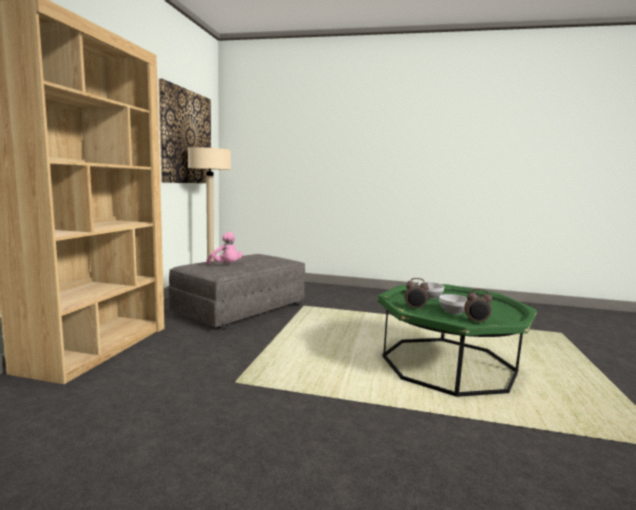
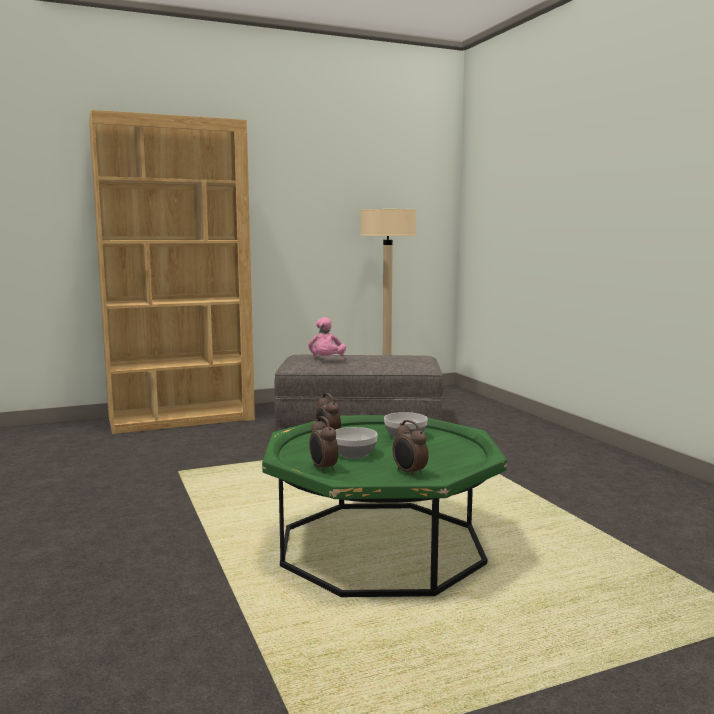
camera: 55 degrees right, 0 degrees up
(186, 137) = (378, 196): picture -> none
(498, 311) = (409, 473): none -> alarm clock

